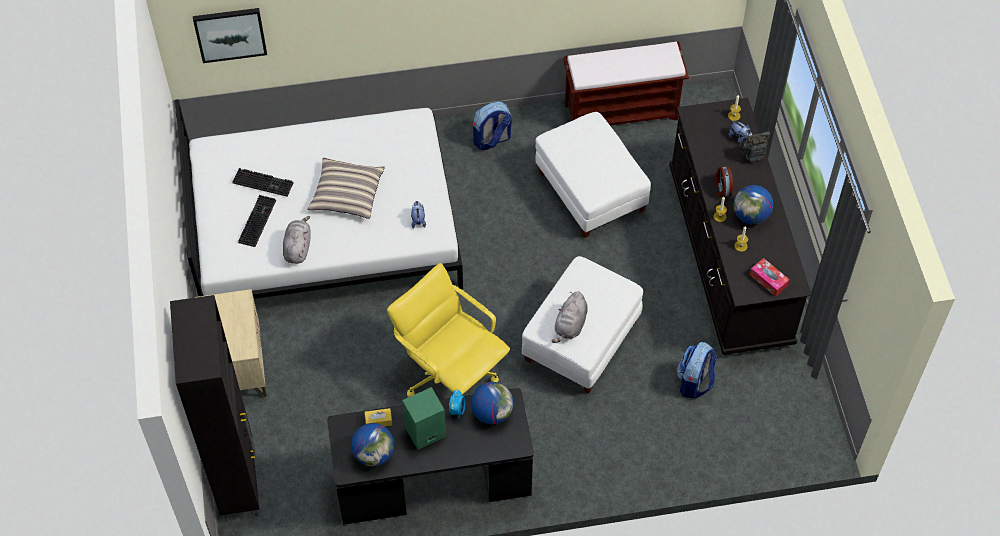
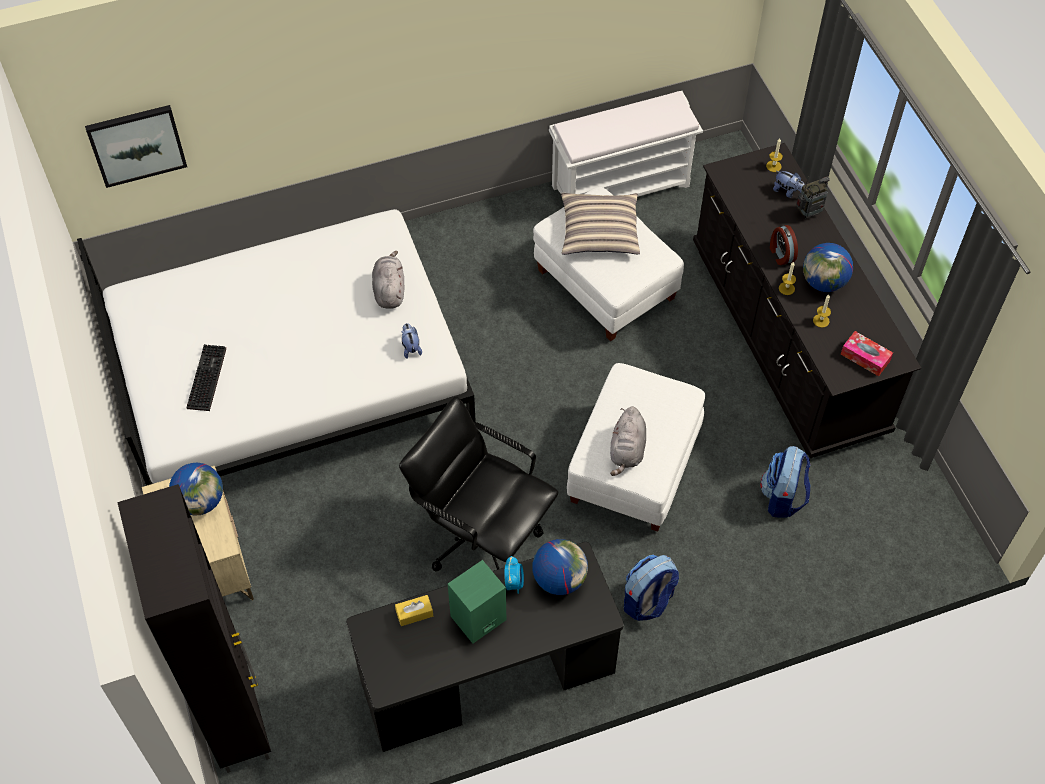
camera: 10 degrees left, 0 degrees up
(264, 182) = (207, 328): keyboard -> none
(298, 247) = (265, 404): grey plush toy -> grey plush toy (389, 290)
(347, 193) = (315, 327): pillow -> pillow (599, 231)
(374, 454) = (417, 659): globe -> globe (201, 501)
(450, 374) = (481, 534): yellow office chair -> black office chair
(492, 140) = (474, 240): backpack -> backpack (648, 601)
(622, 111) = (621, 185): brown bench -> white bench

